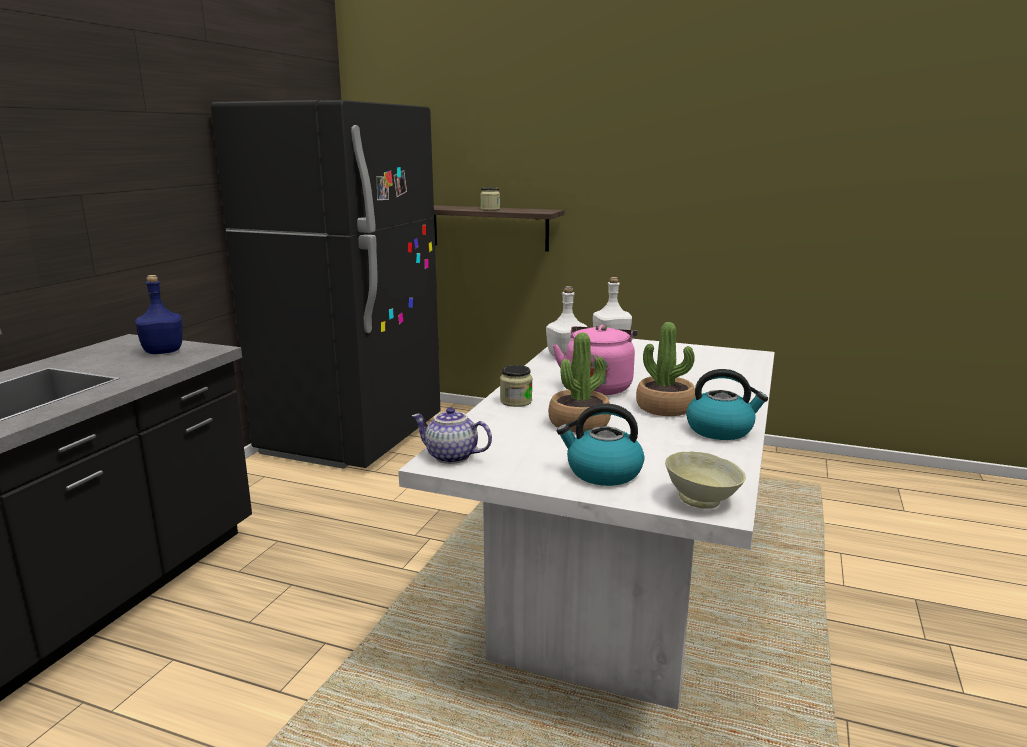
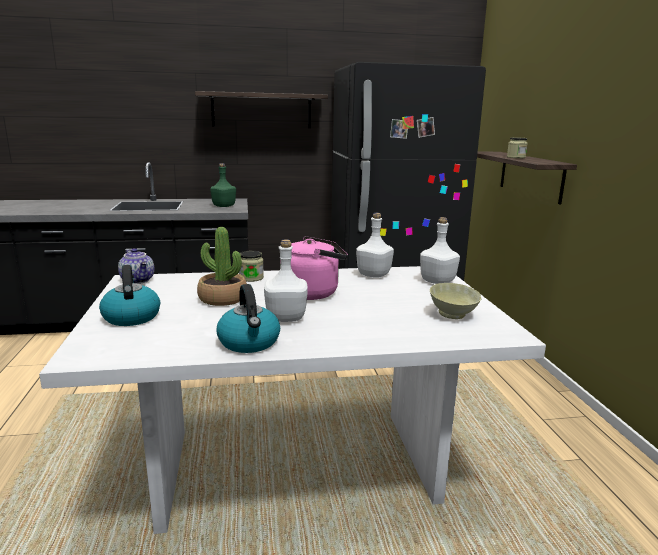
camera: 60 degrees right, 0 degrees up
(121, 174) = (261, 110): none -> shelf
(162, 351) = (223, 206): blue bottle -> green bottle
(450, 457) = (138, 280): teapot -> teapot turned 150 degrees clockwise
(665, 407) = (286, 318): potted plant -> white bottle
(702, 501) = (89, 351): beige bowl -> beige bowl (452, 315)

